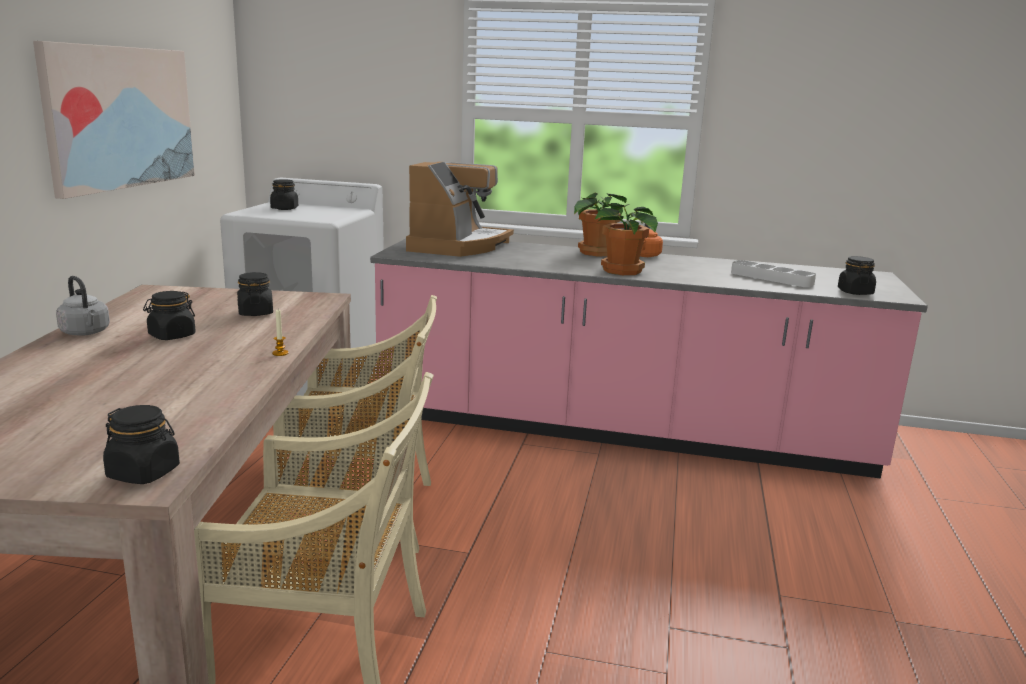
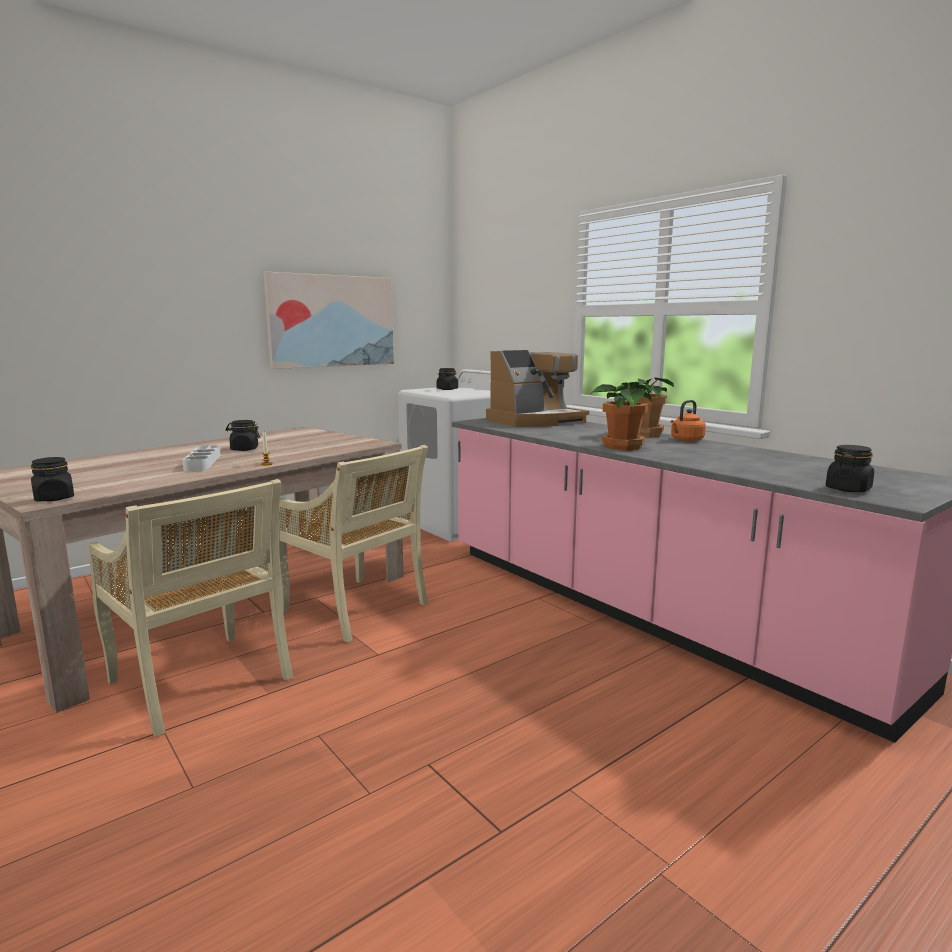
camera: 40 degrees right, 5 degrees down
(86, 333) = (214, 443): grey kettle -> none
(255, 313) = (316, 445): black jar -> none
(771, 278) = (774, 467): white tray -> white tray (203, 462)

